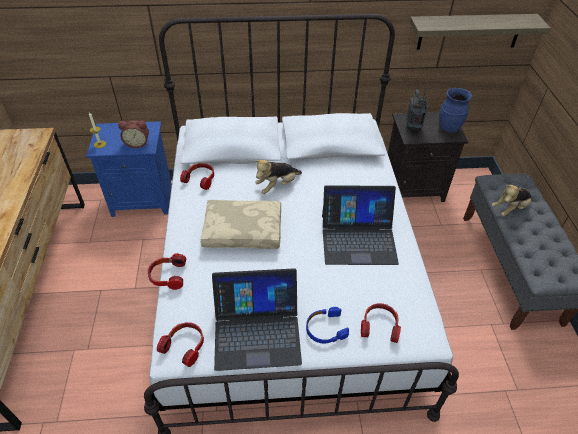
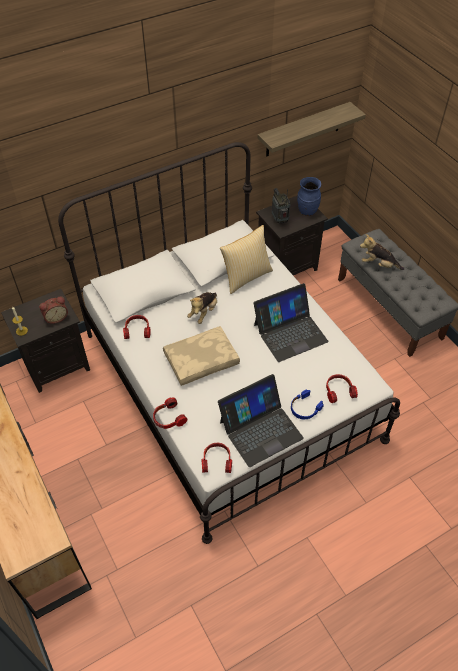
camera: 25 degrees left, 5 degrees up
(143, 199) = (57, 365): blue nightstand -> black nightstand
(343, 167) = (246, 276): none -> pillow
(510, 209) = (378, 264): plush toy -> plush toy turned 75 degrees clockwise

